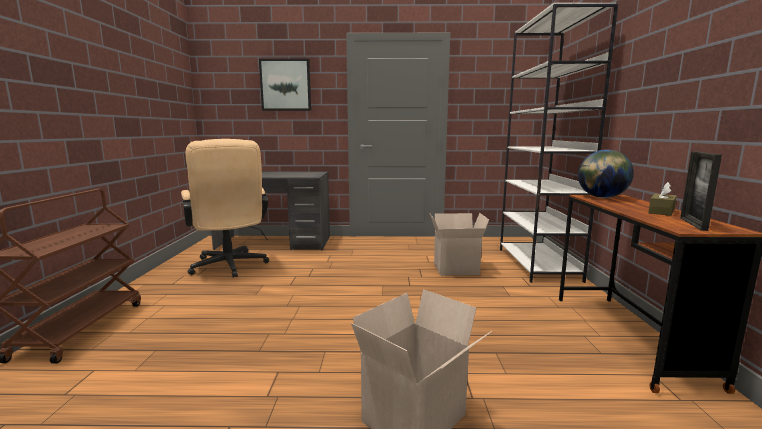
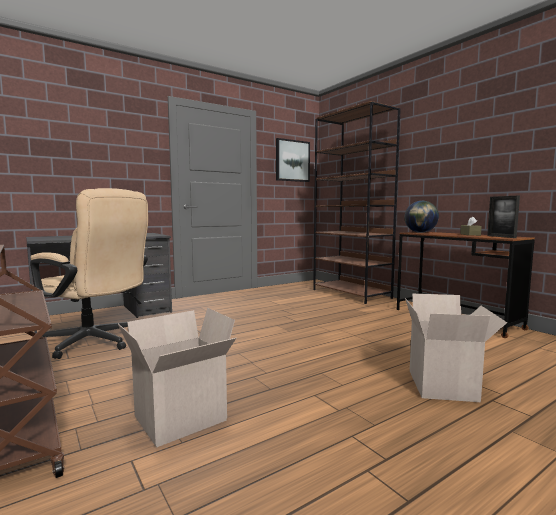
camera: 35 degrees left, 5 degrees down
(285, 85) = (103, 140): picture -> picture (292, 161)
(455, 269) = (308, 305): cardboard box -> cardboard box (180, 420)
(538, 264) = (351, 294): white bookcase -> brown bookcase

